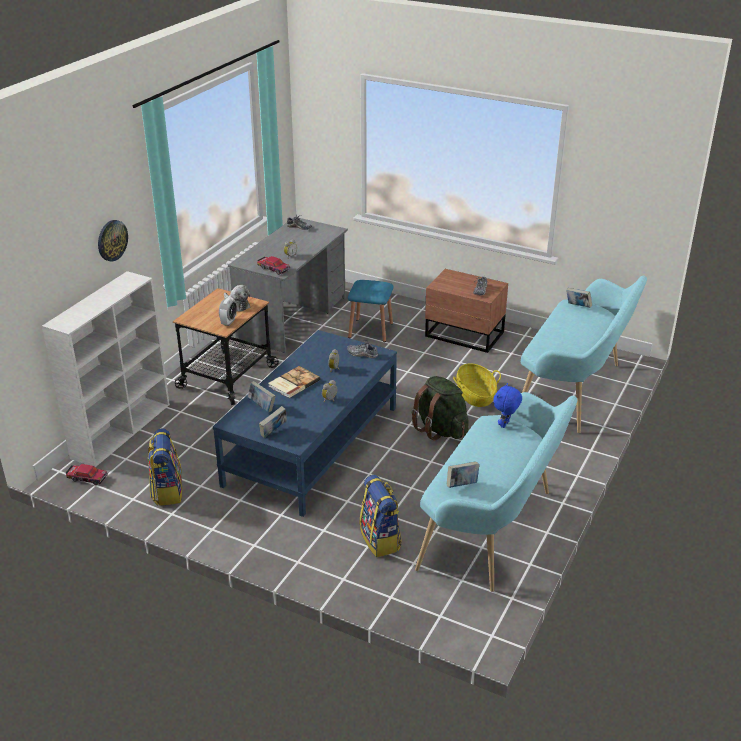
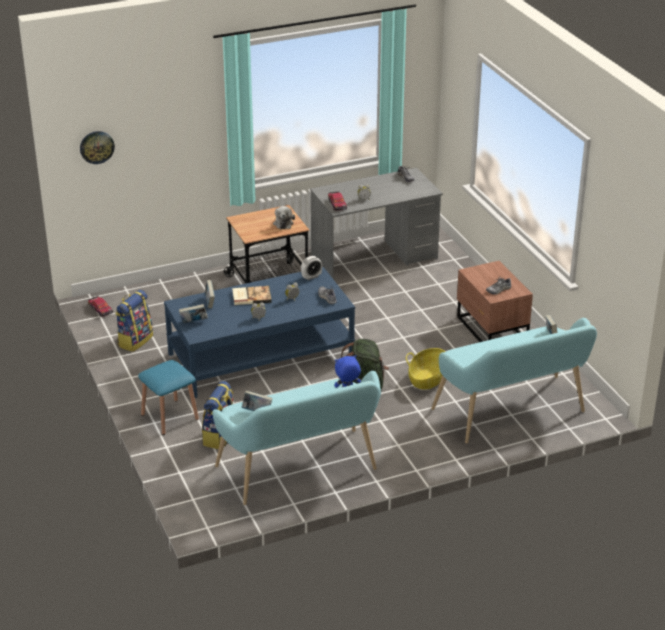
camera: 40 degrees right, 0 degrees up
(112, 240) = (181, 135): wall clock -> wall clock (97, 147)
(122, 430) = (157, 288): white bookcase -> none
(229, 322) = (260, 233): alarm clock -> alarm clock (311, 277)
(370, 330) = (421, 293): blue stool -> blue stool (170, 417)

